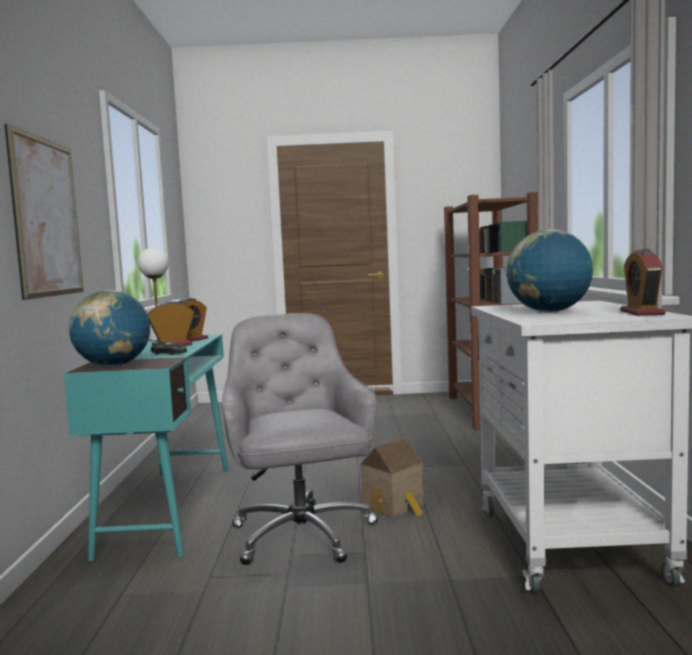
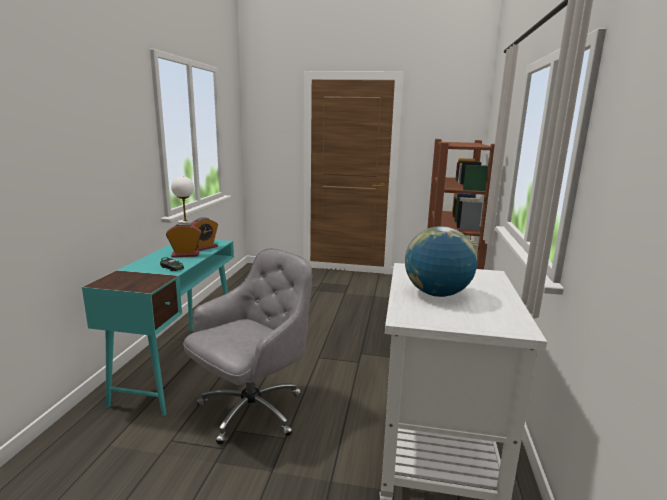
camera: 10 degrees right, 10 degrees up
(47, 217) = (85, 163): picture -> none
(113, 365) = (120, 281): globe -> none
(303, 534) = (252, 410): grey office chair -> grey office chair turned 45 degrees clockwise
(395, 505) = (329, 392): toy house -> none
(641, 313) = (506, 316): alarm clock -> none

